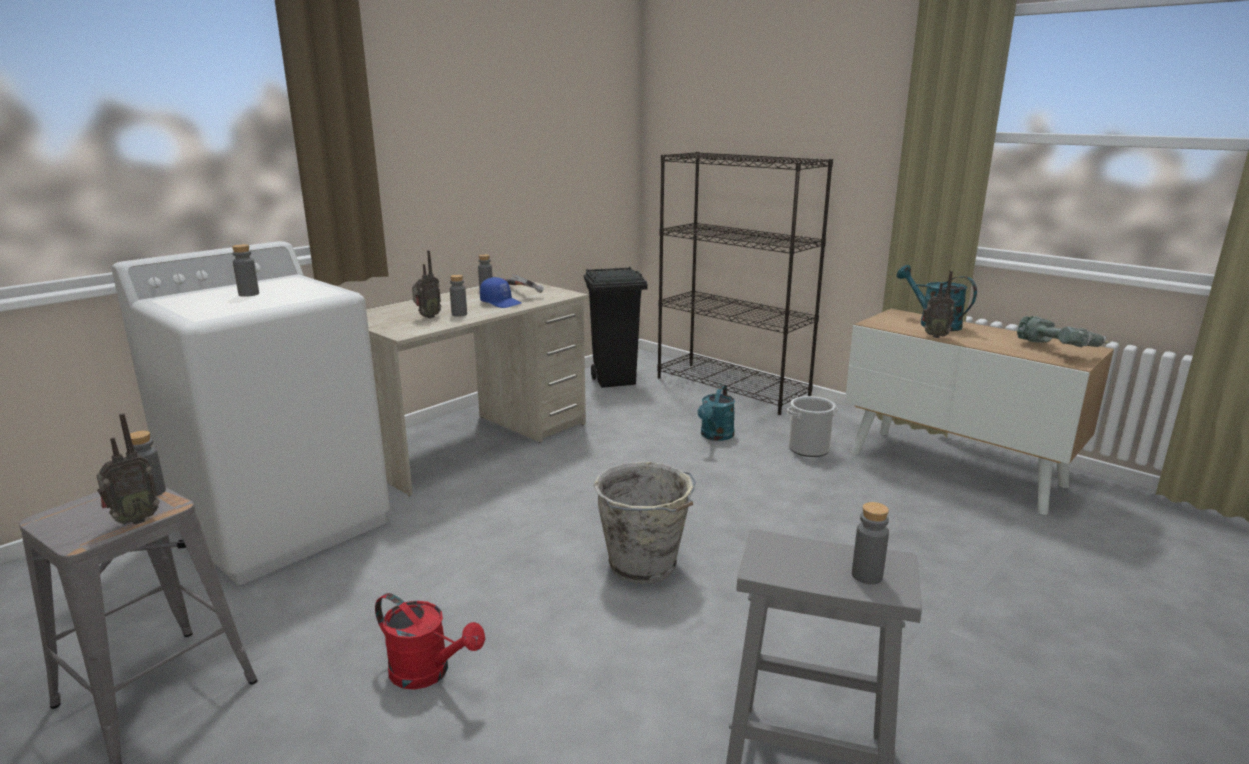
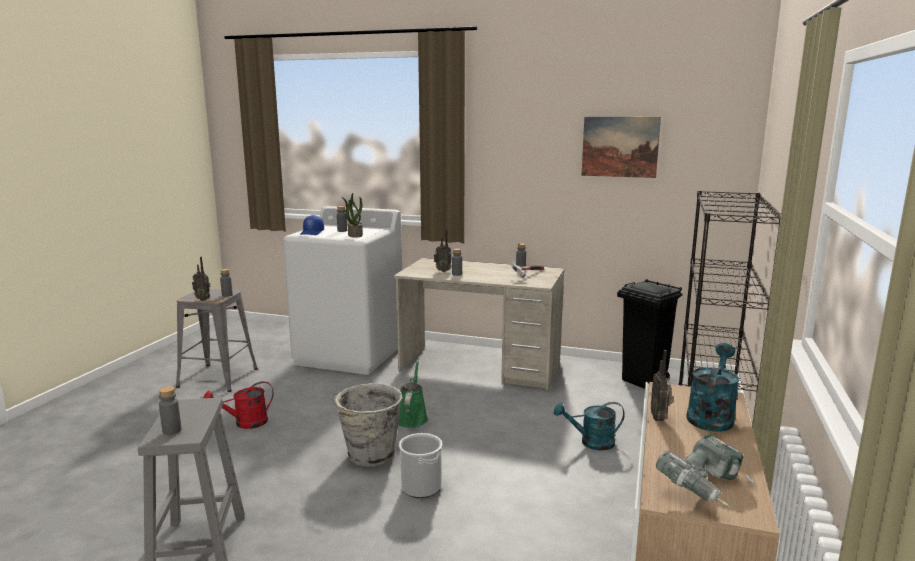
camera: 65 degrees right, 5 degrees down
(305, 292) = (355, 235): none -> potted plant
(428, 673) = (245, 423): red watering can -> red watering can turned 60 degrees clockwise
(501, 303) = (495, 276): blue cap -> blue cap (312, 233)
(536, 113) = (620, 147): none -> picture
(568, 516) = (411, 418): none -> green watering can
(809, 449) = (621, 491): bucket -> bucket (421, 487)

